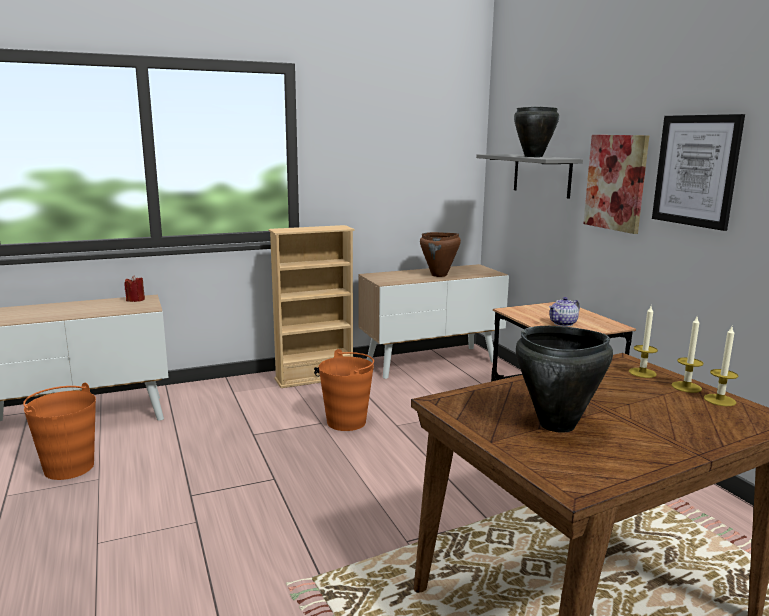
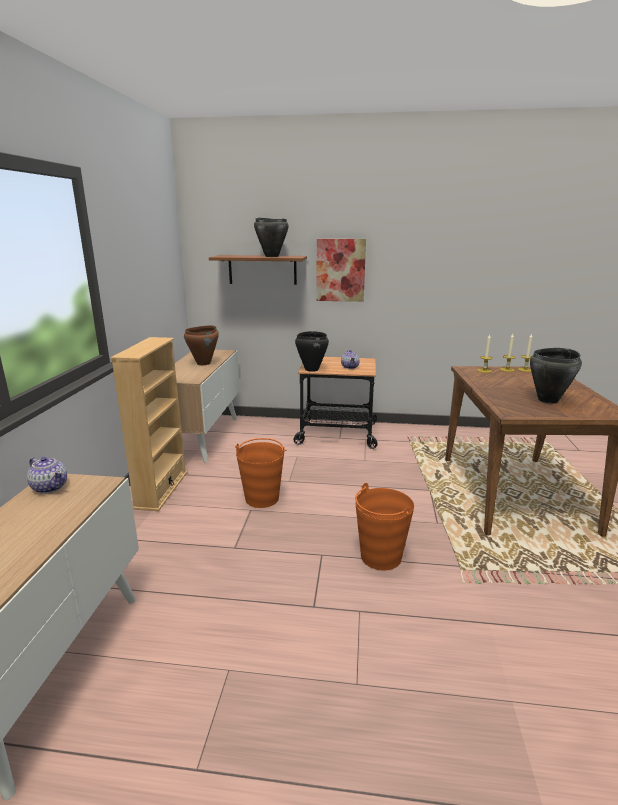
camera: 60 degrees left, 5 degrees up
(69, 467) = (177, 695): orange bucket -> orange bucket (380, 556)
(135, 300) = (50, 487): red candle -> teapot
(514, 311) = (311, 369): none -> black cooking pot
(541, 175) = (262, 270): grey shelf -> brown shelf
(696, 170) = (404, 259): picture -> none

